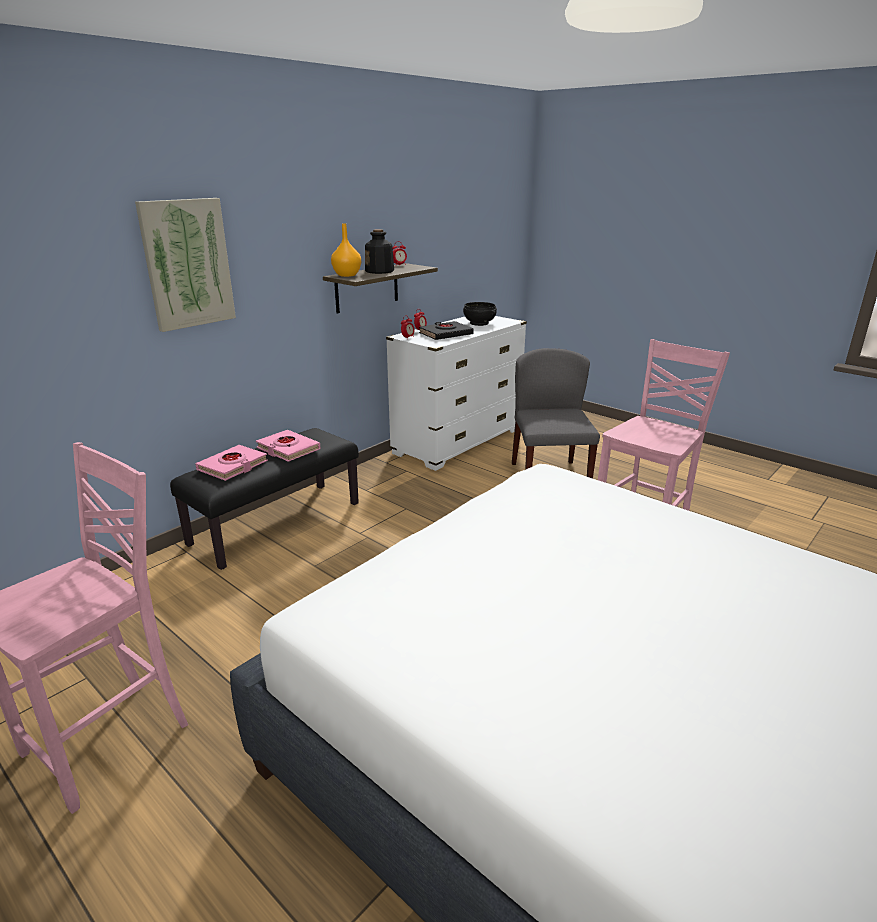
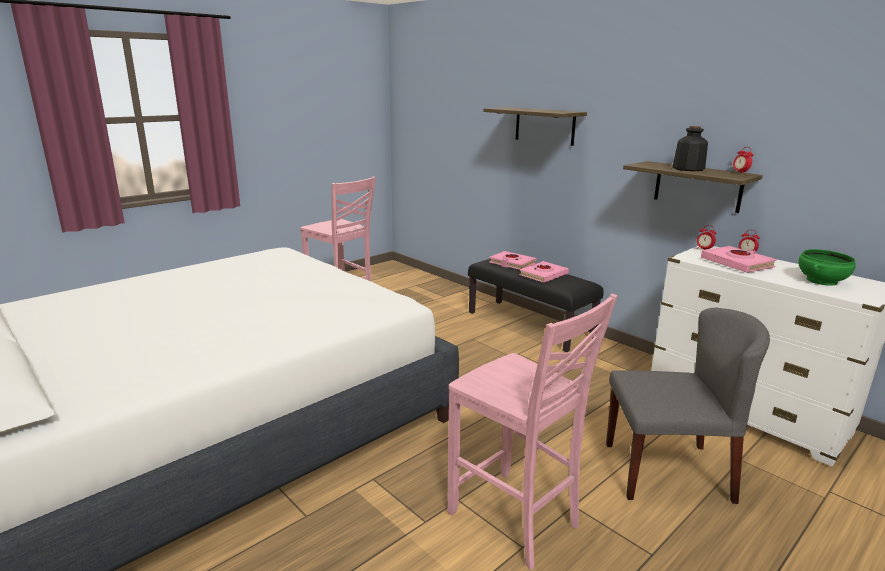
camera: 95 degrees right, 5 degrees down
(187, 264) = (544, 126): picture -> shelf
(347, 275) = (655, 164): orange vase -> none
(445, 334) = (737, 263): black book -> pink book
(479, 323) = (821, 281): black bowl -> green bowl

